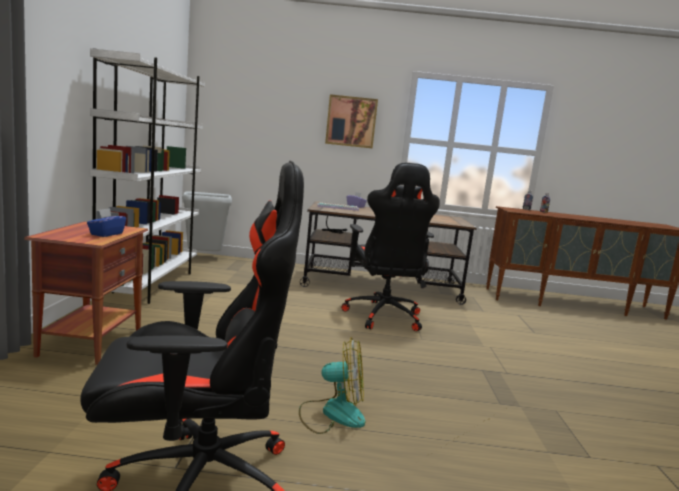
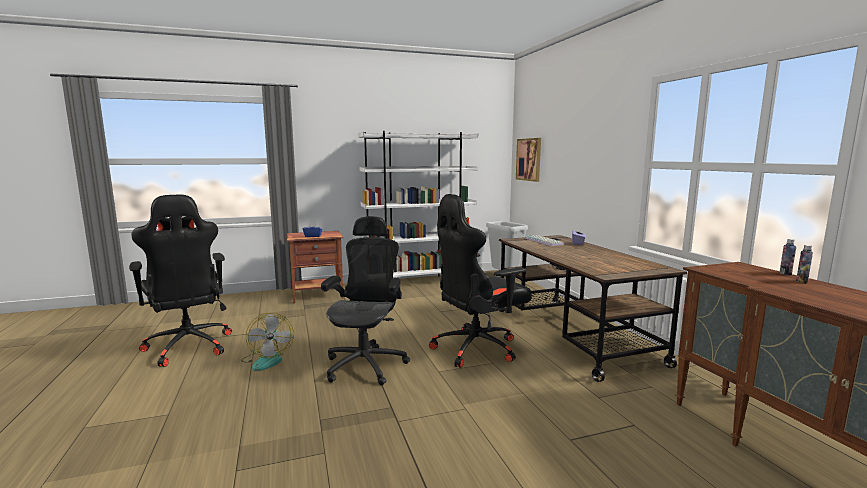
camera: 70 degrees right, 0 degrees up
(351, 121) = (600, 149): picture -> picture (529, 159)
(386, 361) = (366, 364): none -> office chair

